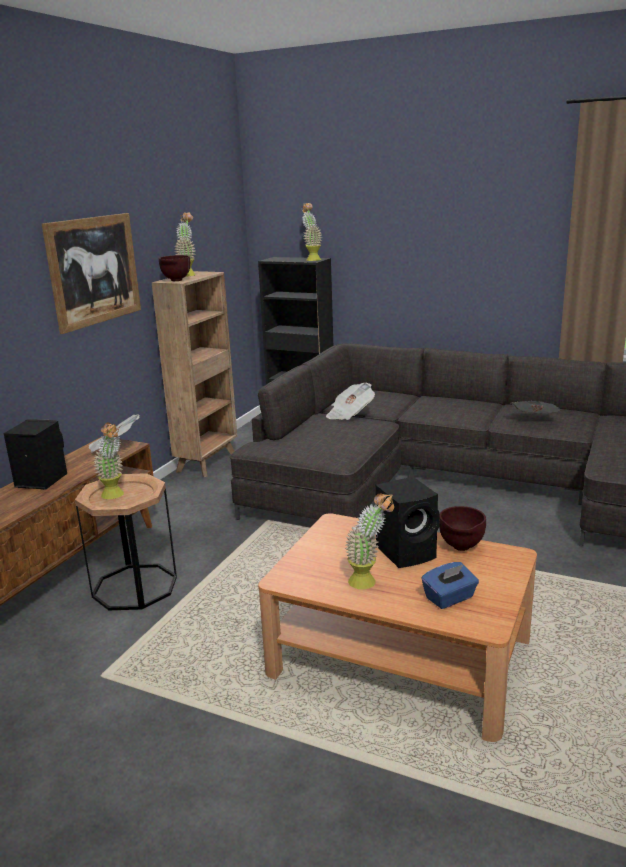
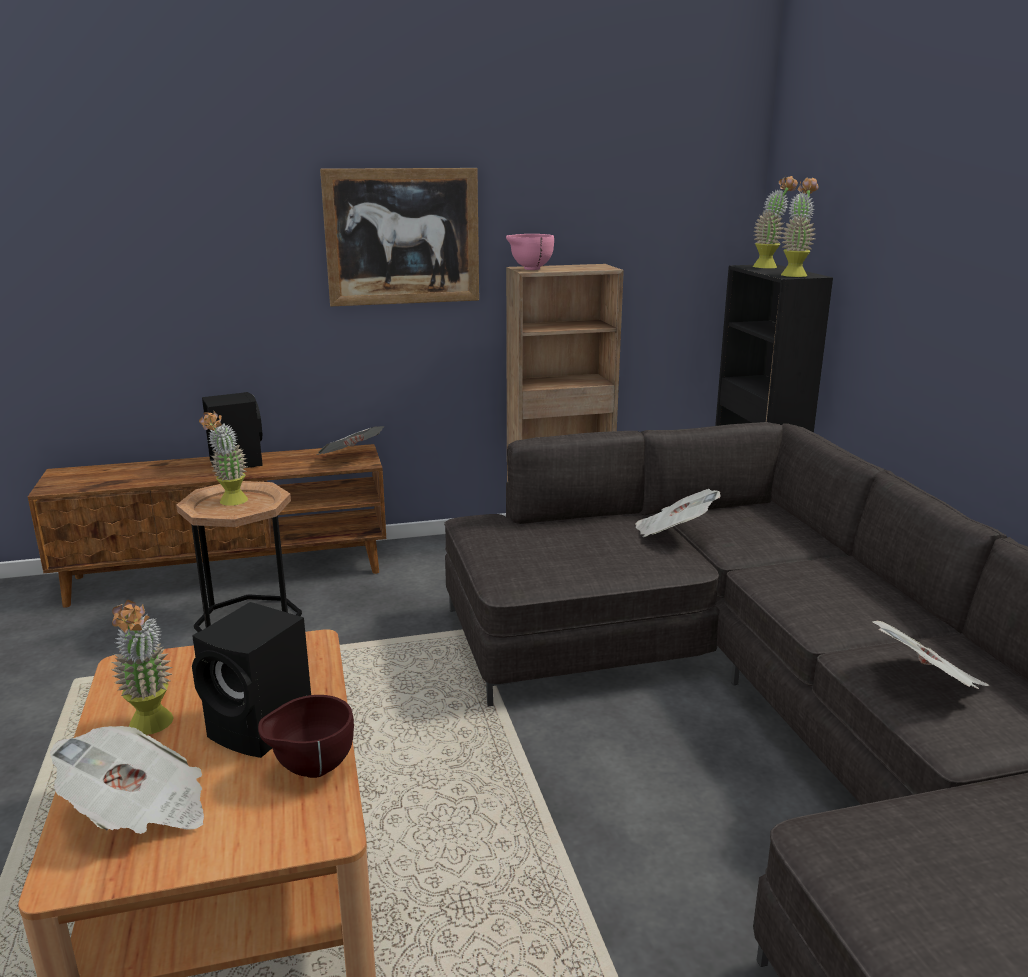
camera: 50 degrees right, 0 degrees up
(175, 280) = (529, 269): brown bowl -> pink bowl
(188, 274) = (576, 266): potted plant -> potted plant (769, 266)
(449, 598) = (140, 811): blue tissue box -> newspaper

